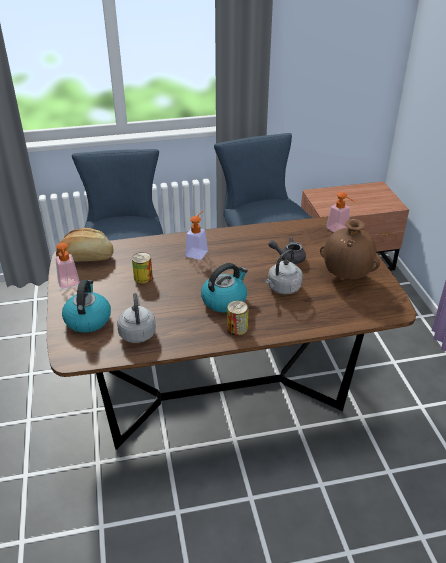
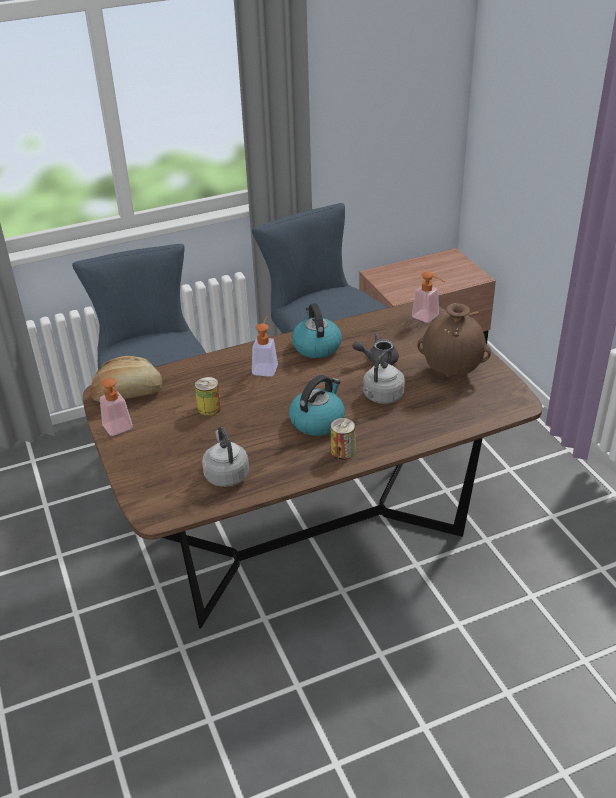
camera: 10 degrees left, 0 degrees up
(88, 319) = (159, 468): kettle -> kettle (316, 346)

